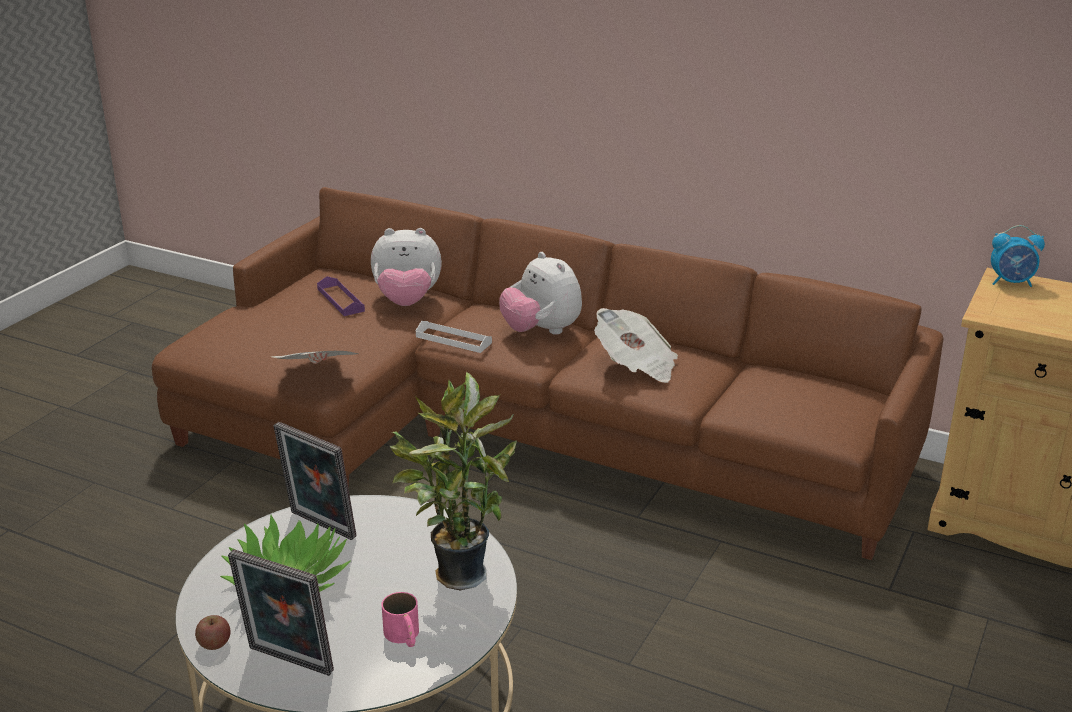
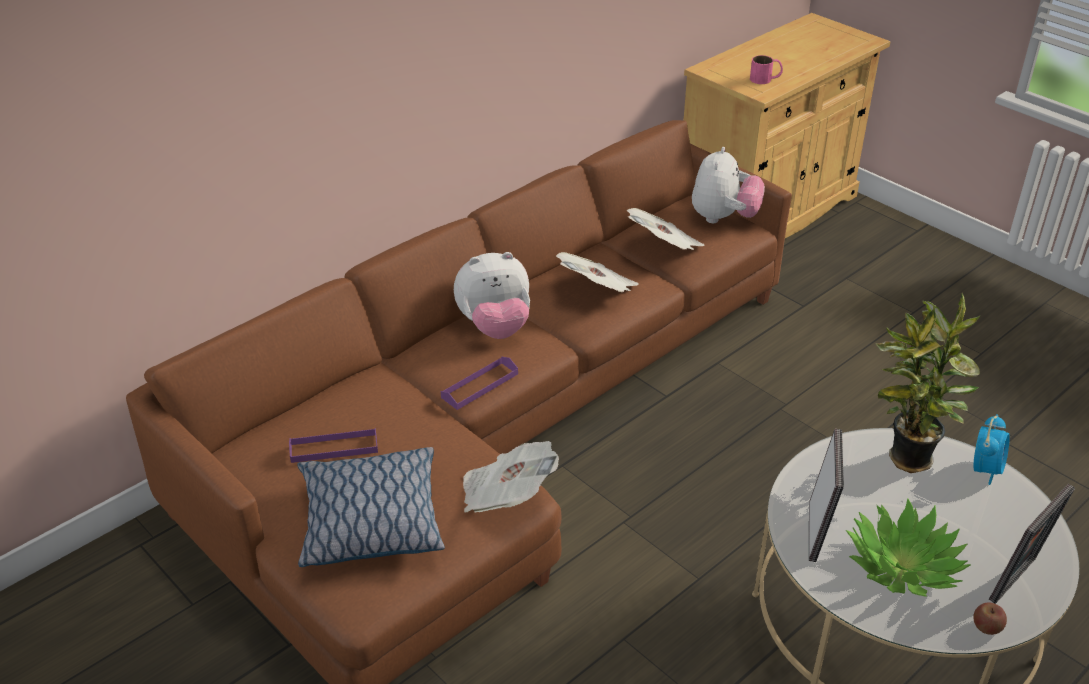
camera: 70 degrees left, 10 degrees up
(267, 330) = (370, 520): none -> pillow
(319, 527) = (817, 532): picture frame -> picture frame turned 45 degrees counterclockwise
(404, 637) = (988, 506): pink mug -> pink mug (765, 79)
(407, 301) = (369, 400): plush toy -> plush toy (723, 218)
(453, 340) = (480, 385): white tray -> purple tray
(746, 387) = (664, 247): none -> newspaper
(1011, 283) = (716, 69): alarm clock -> alarm clock (985, 469)

